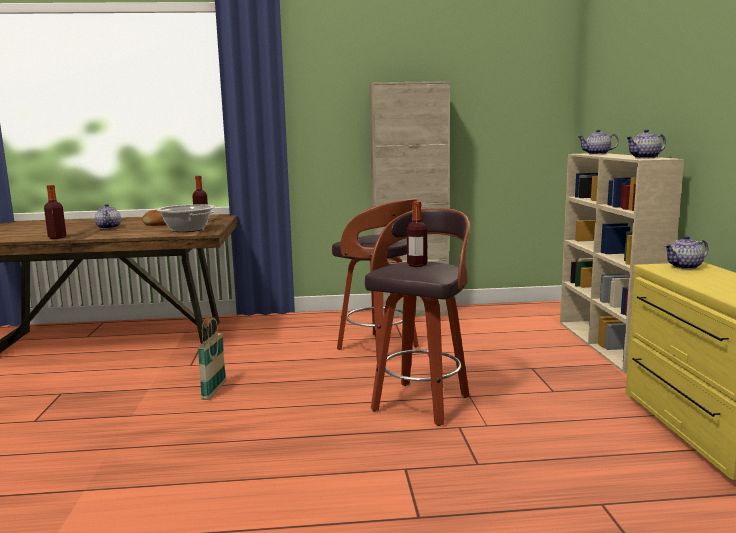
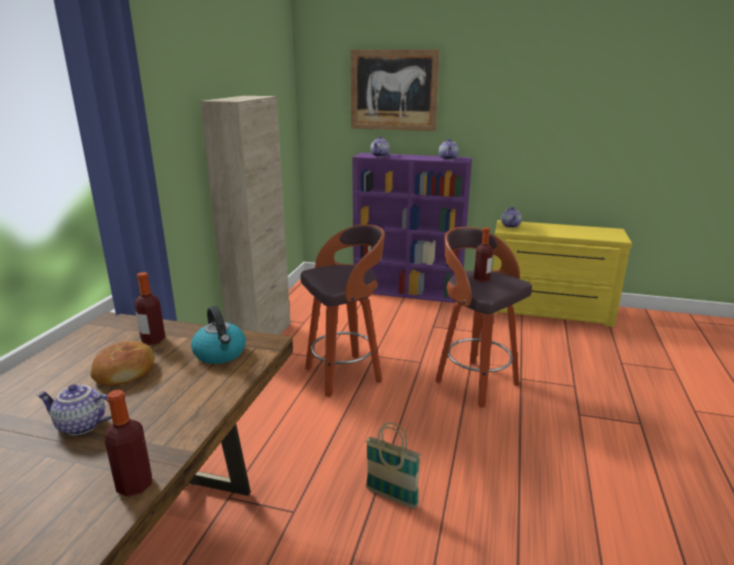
camera: 70 degrees left, 10 degrees up
(188, 230) = (220, 354): cooking pot -> kettle
(607, 344) = (409, 292): beige bookcase -> purple bookcase
(635, 72) = (393, 90): none -> picture

